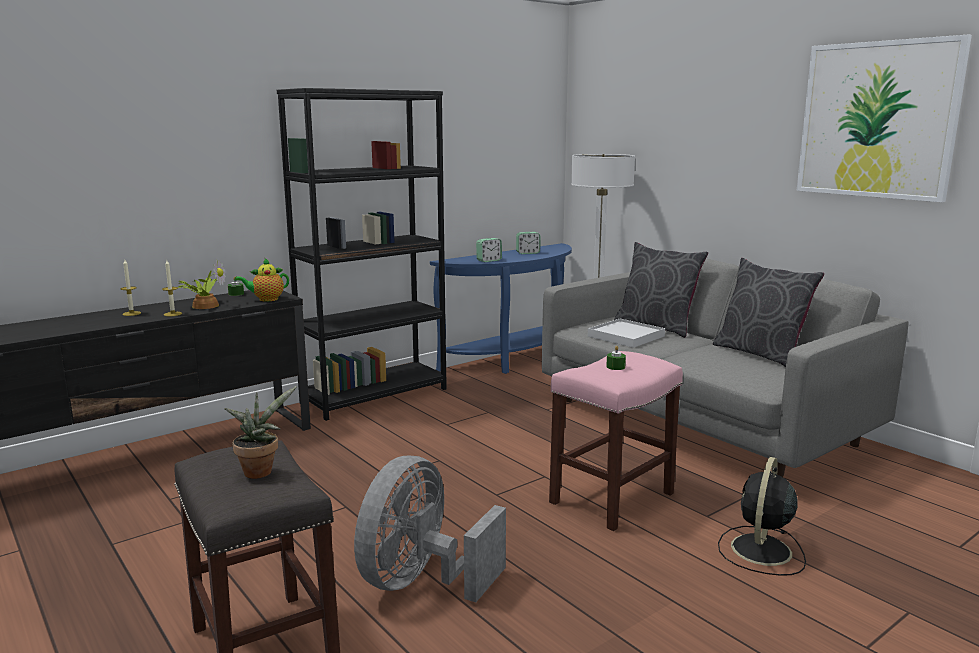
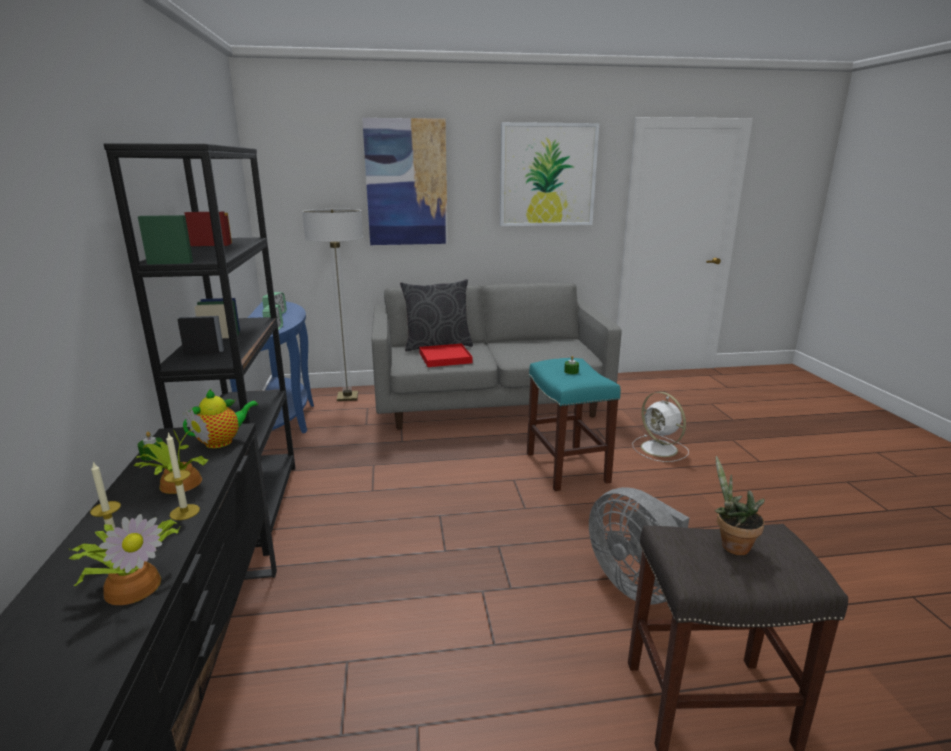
camera: 60 degrees left, 5 degrees up
(100, 323) = (134, 584): none -> potted plant
(266, 299) = (222, 441): teapot -> teapot turned 135 degrees counterclockwise
(611, 499) = (568, 468): pink stool -> turquoise stool
(626, 336) = (445, 358): white tray -> red tray
(697, 128) = (406, 183): none -> picture
(760, 354) = (528, 341): grey pillow -> none
(760, 551) = (660, 449): black fan -> white fan

